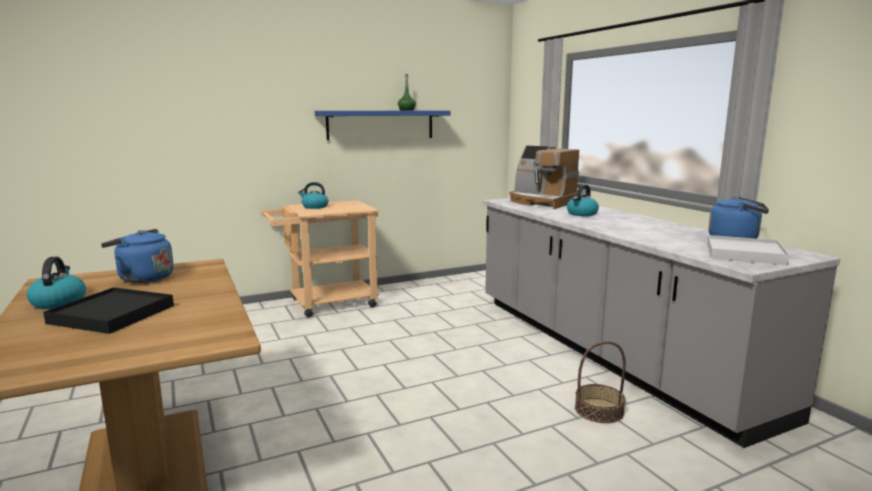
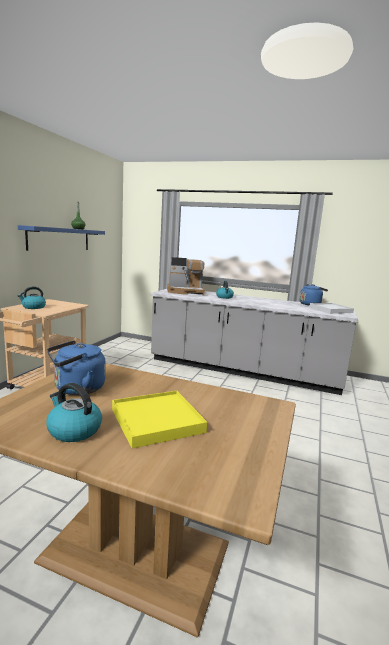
camera: 45 degrees left, 0 degrees up
(112, 314) = (156, 420): black tray -> yellow tray
(599, 410) = (284, 398): basket -> none

